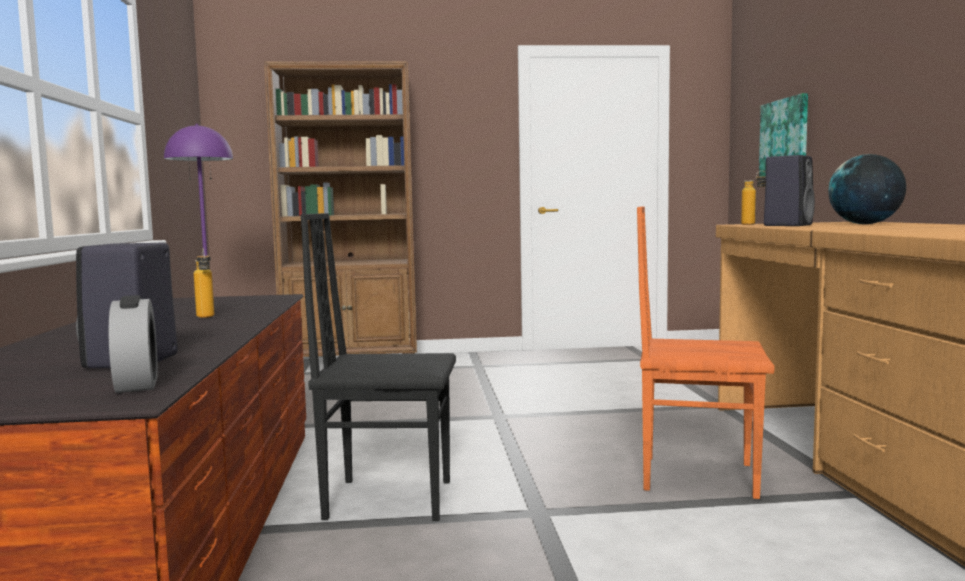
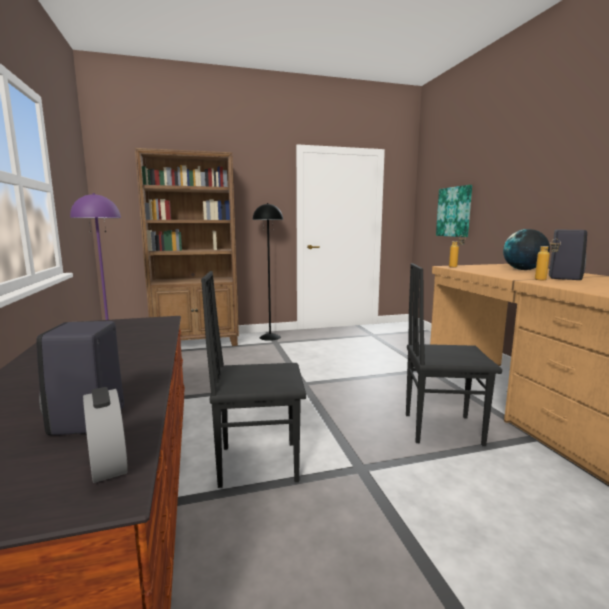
camera: 10 degrees left, 5 degrees up
(206, 317) = (124, 348): bottle -> bottle (545, 280)
(472, 359) = (270, 337): none -> black floor lamp
(697, 475) = (441, 428): orange chair -> black chair
(788, 225) = (481, 270): black speaker -> black speaker (564, 278)

